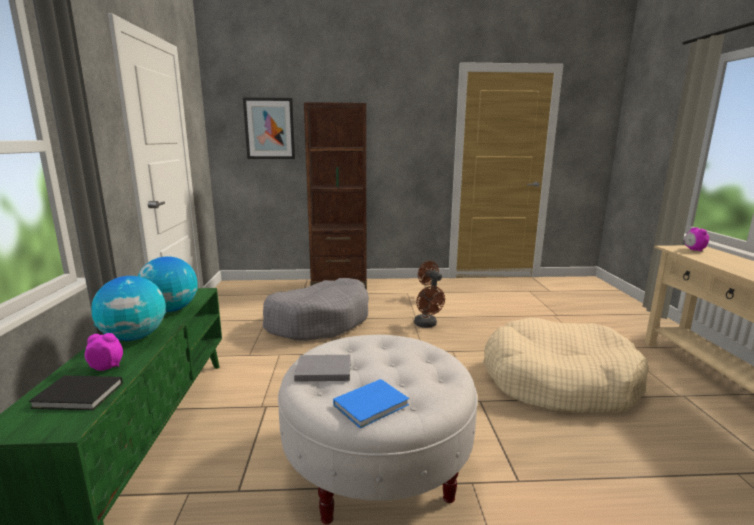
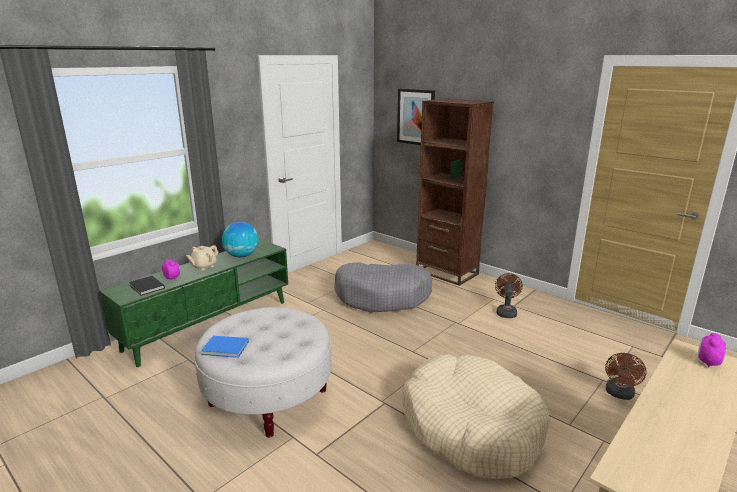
camera: 45 degrees right, 5 degrees up
(134, 337) = (203, 266): globe -> beige teapot
(322, 370) = (243, 320): grey book -> none
(427, 325) = (455, 333): brown fan -> brown fan (619, 394)

